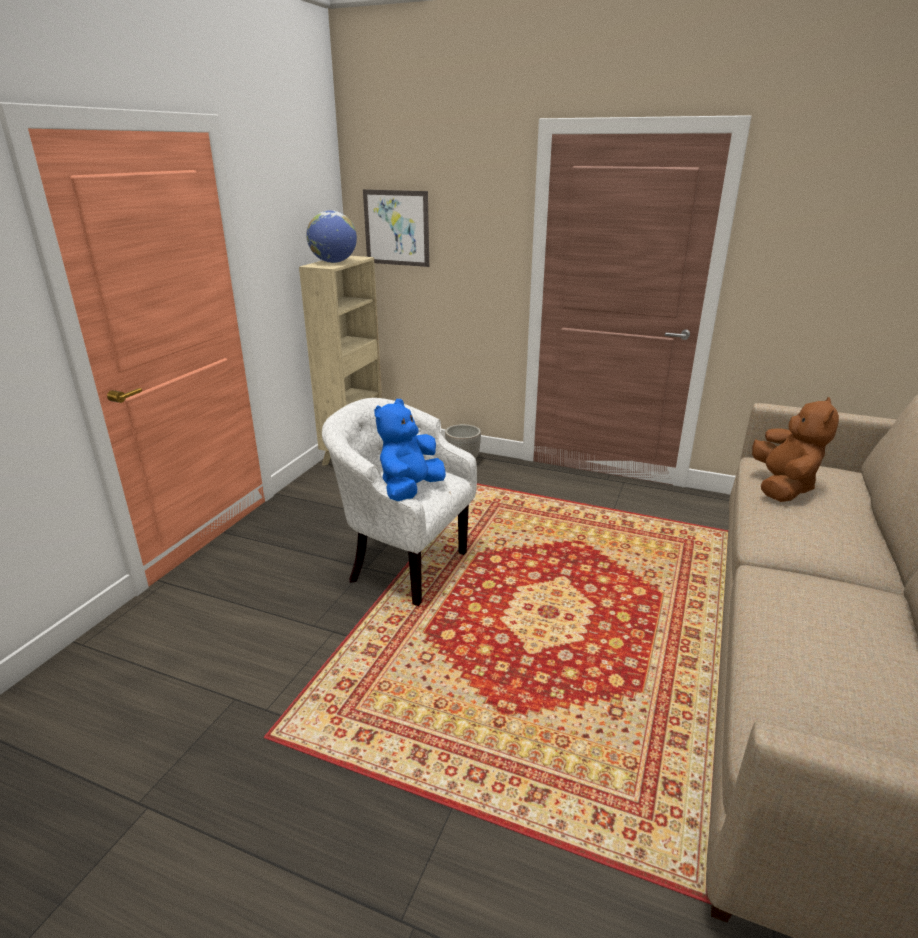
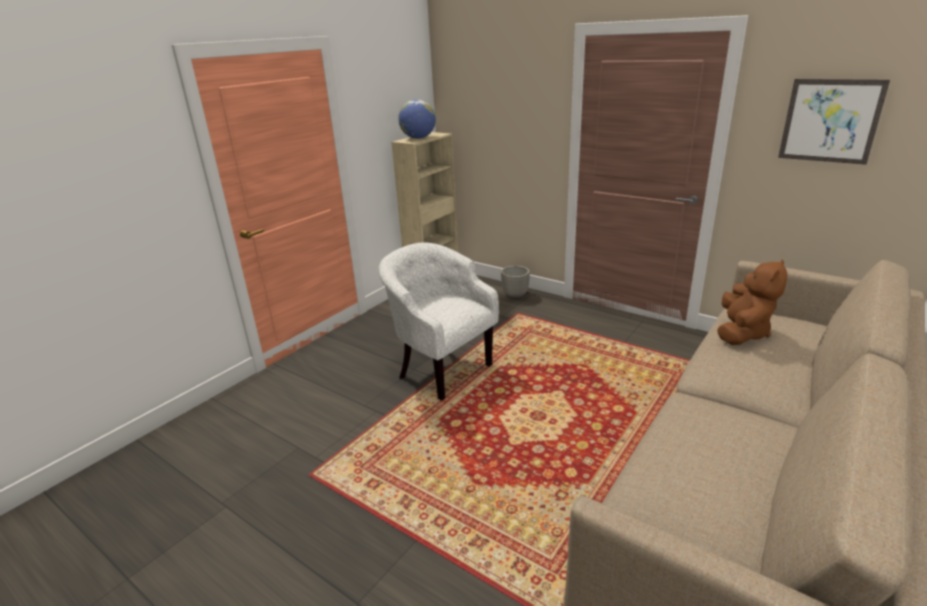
camera: 15 degrees right, 0 degrees up
(396, 228) = (470, 110): picture -> picture (830, 121)
(410, 491) = (440, 313): blue plush toy -> none

